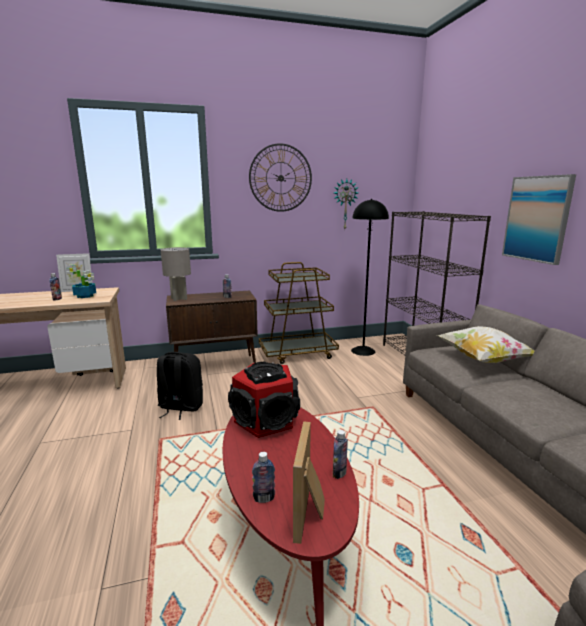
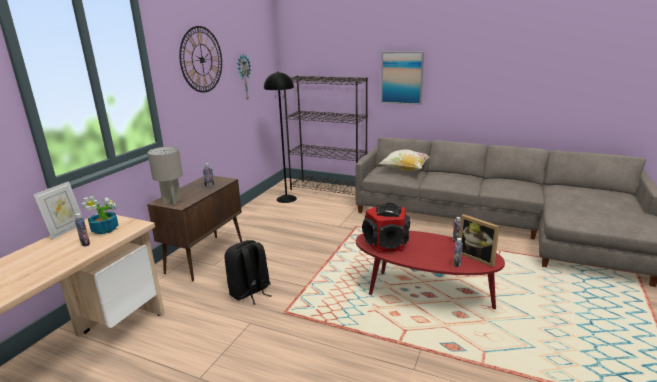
camera: 50 degrees left, 5 degrees up
(298, 353) = (248, 219): brown cart -> none

